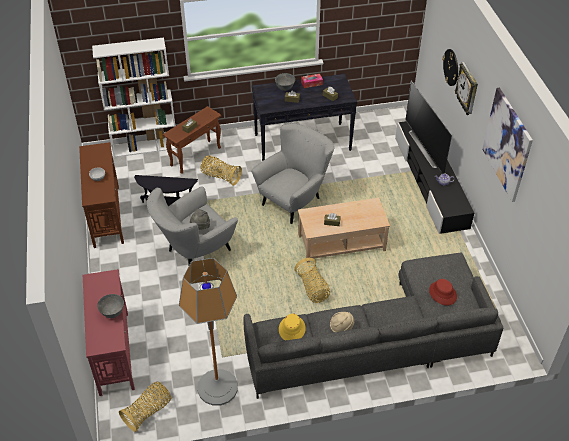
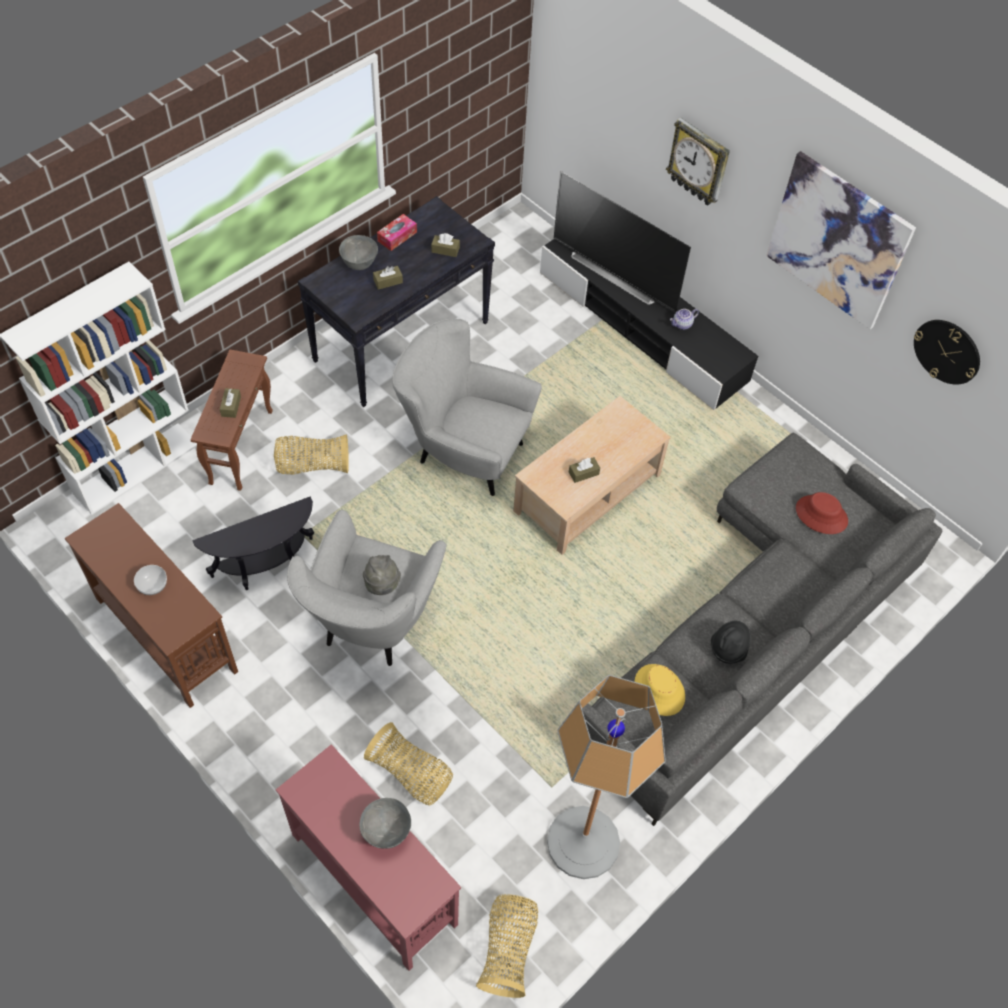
camera: 35 degrees left, 10 degrees up
(294, 200) = (463, 452): grey armchair -> grey armchair turned 75 degrees counterclockwise
(312, 288) = (600, 594): basket -> basket (411, 774)
(341, 328) = (728, 649): beige hat -> black hat
(451, 67) = (639, 129): wall clock -> wall clock (947, 351)

